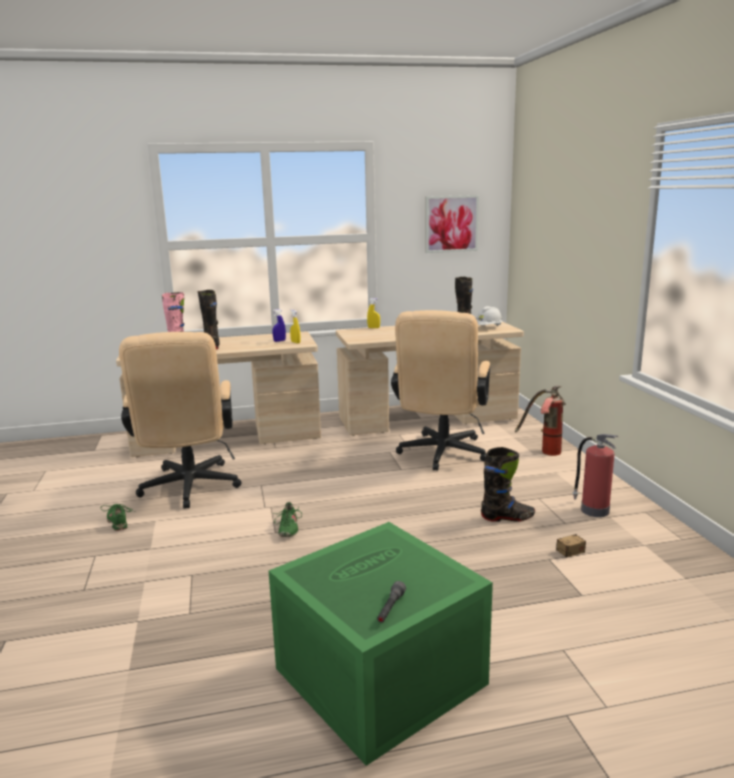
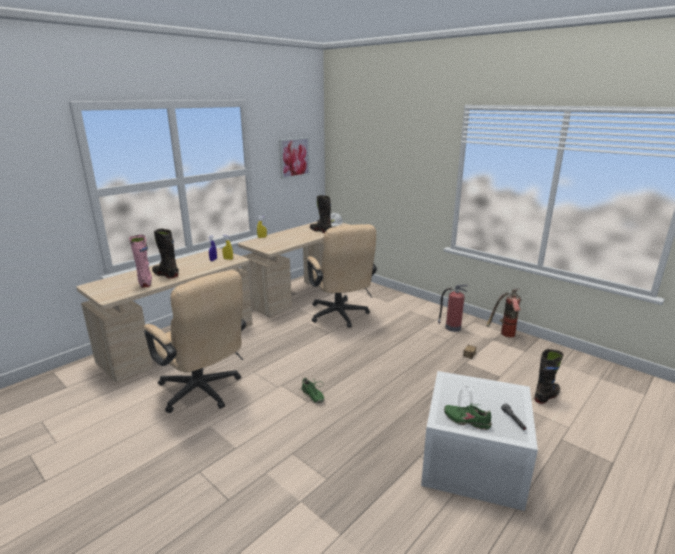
camera: 35 degrees left, 5 degrees up
(119, 521) = (180, 438): green shoe -> green shoe (467, 420)
(379, 678) = (474, 463): green storage box -> white storage box
(507, 518) = (420, 345): black boot -> black boot (546, 396)
(543, 452) = (390, 299): fire extinguisher -> fire extinguisher (504, 335)

